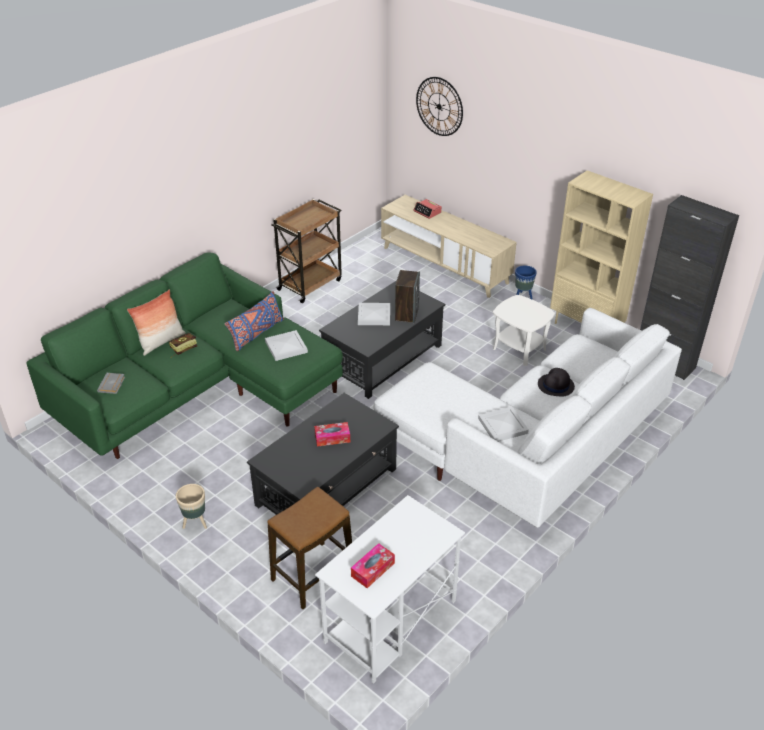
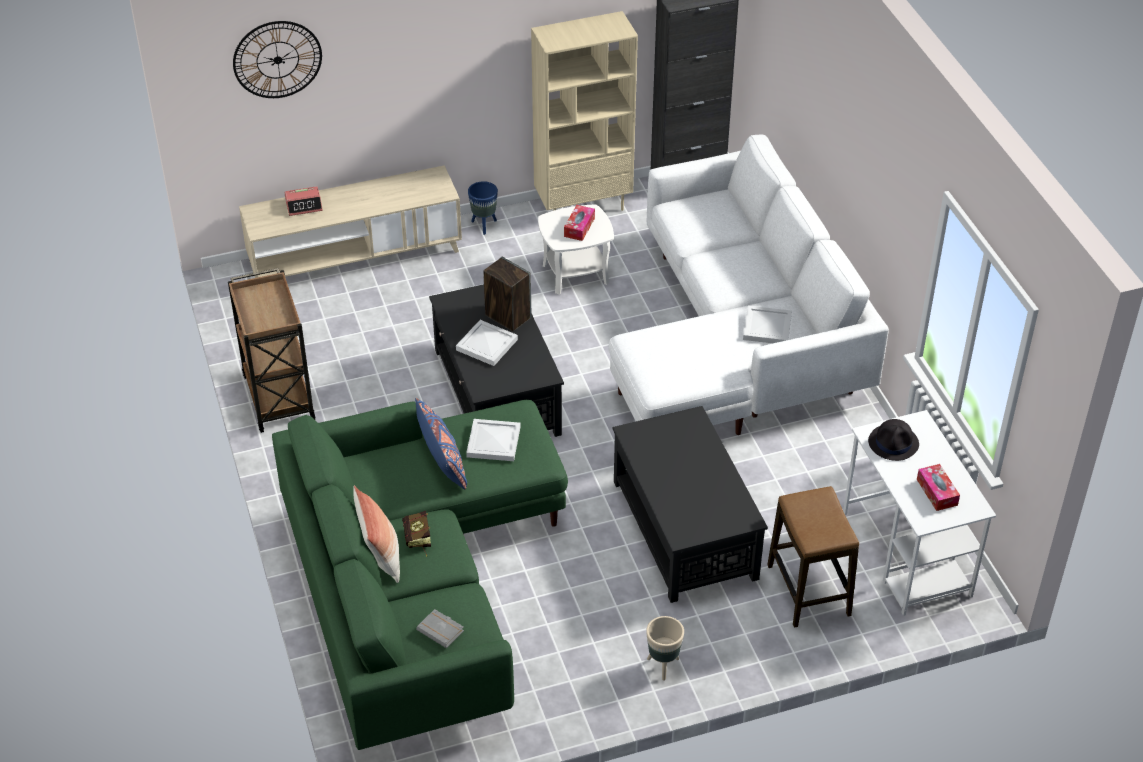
camera: 60 degrees left, 5 degrees up
(332, 438) = (685, 466): tissue box -> tissue box (579, 227)
(556, 386) = (734, 261): black hat -> black hat (894, 443)

